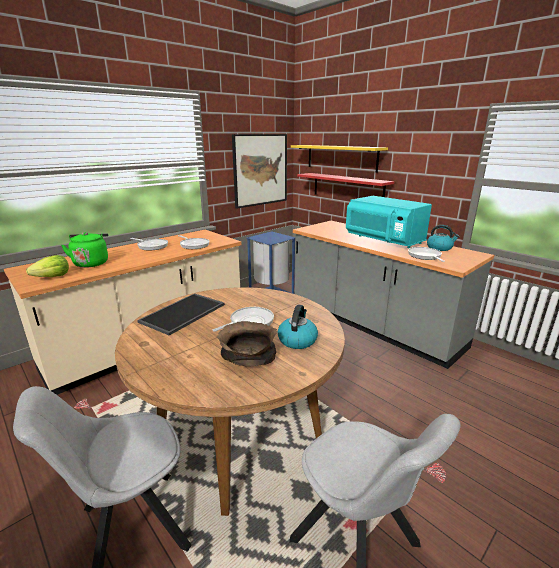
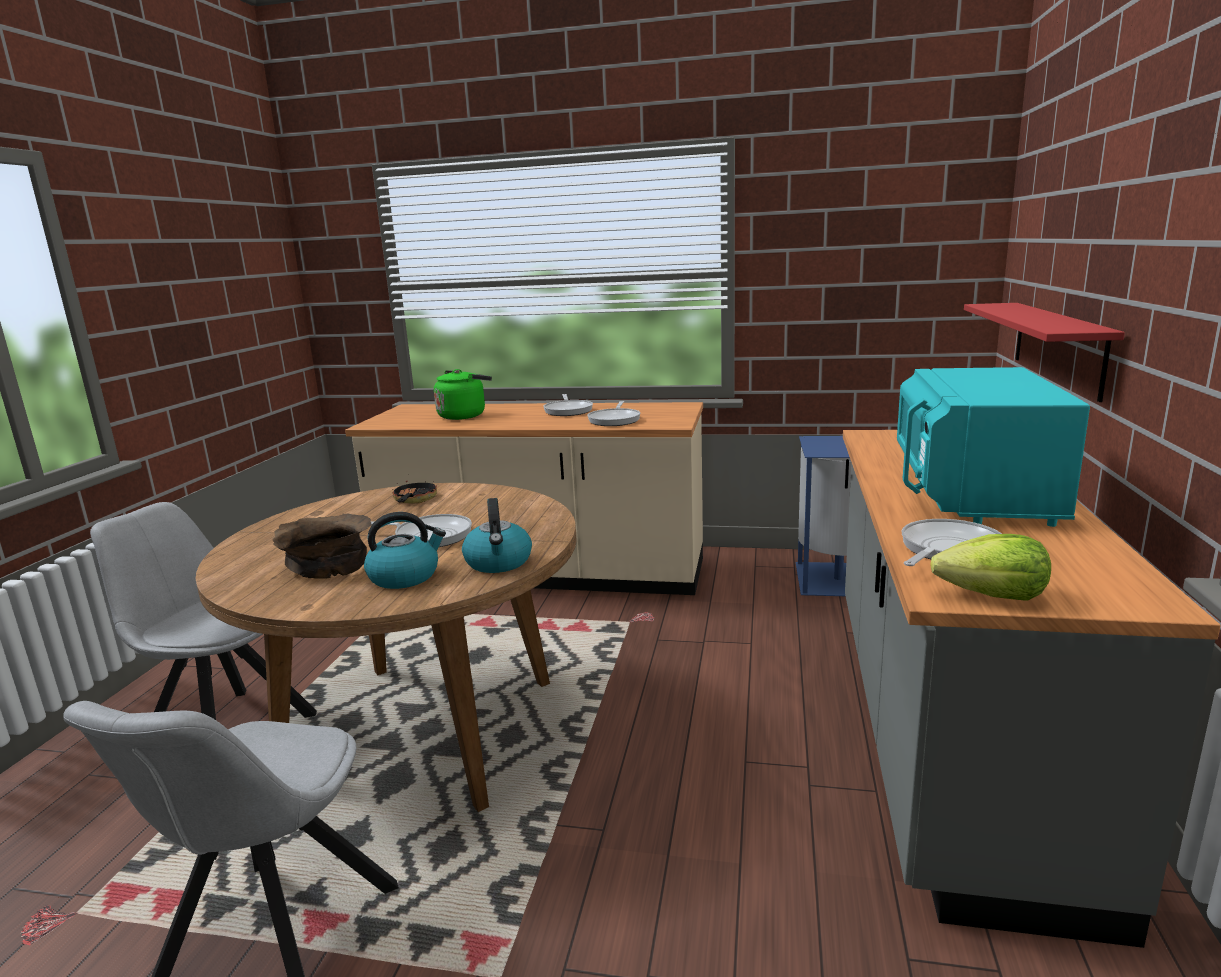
camera: 55 degrees right, 5 degrees down
(52, 277) = (401, 421): lettuce -> lettuce (992, 595)
(183, 314) = (413, 500): tray -> frying pan
(260, 170) = (884, 292): picture -> none
(341, 157) = (1057, 261): yellow shelf -> none
(439, 248) = (1072, 550): kettle -> kettle (499, 562)

